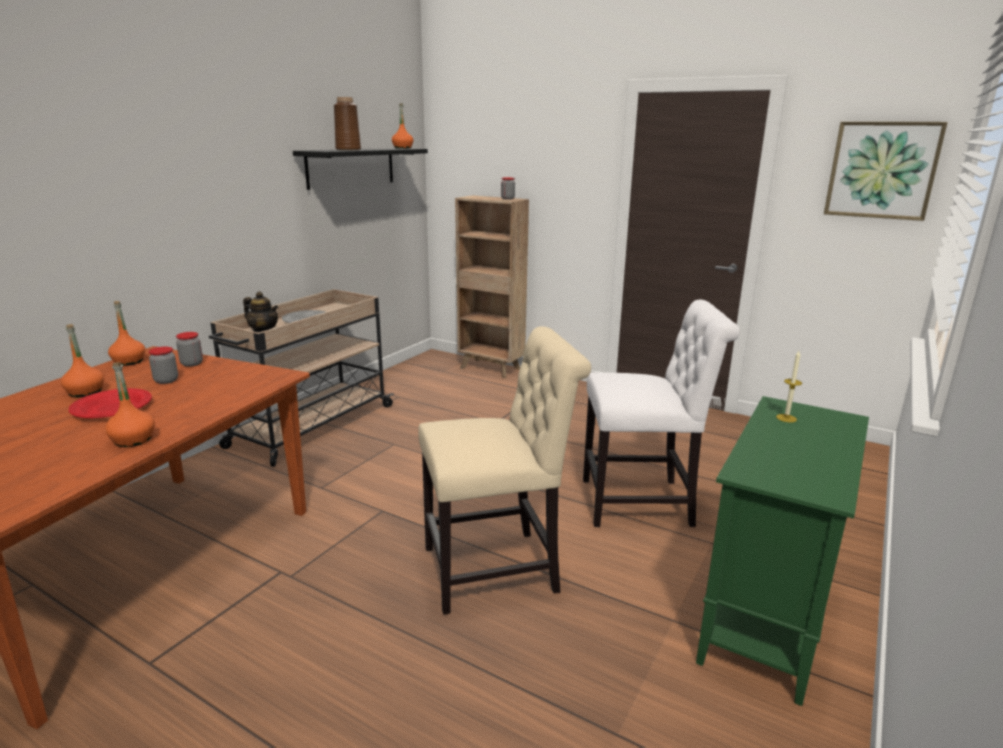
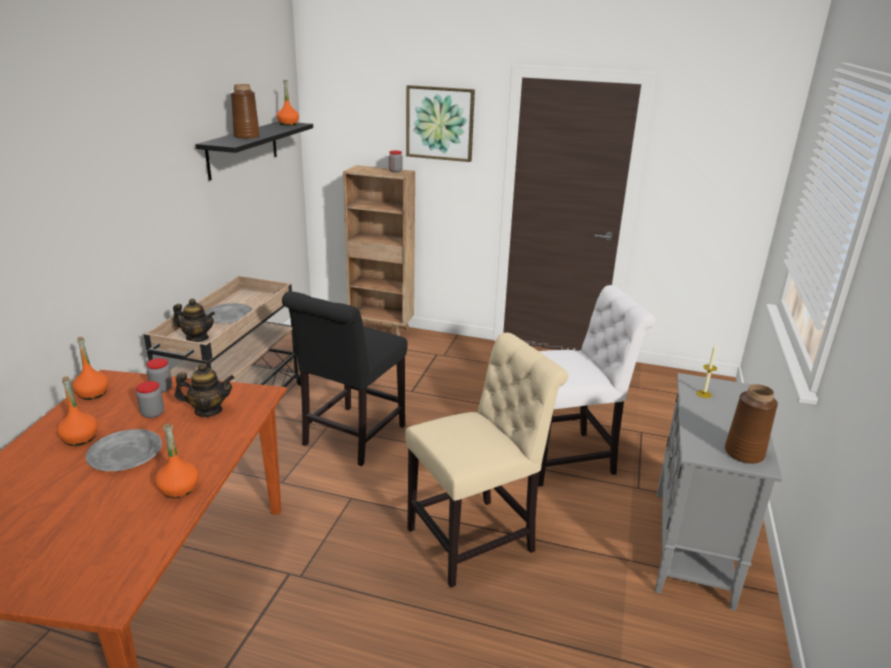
camera: 15 degrees left, 5 degrees up
(113, 408) = (126, 454): red plate -> grey plate
(218, 383) = (208, 410): none -> teapot
(411, 457) = (350, 438): none -> black chair
(766, 620) = (692, 547): green cabinet -> grey cabinet
(810, 480) = (743, 453): none -> brown vase
(882, 170) = (731, 157): picture -> picture (440, 123)

